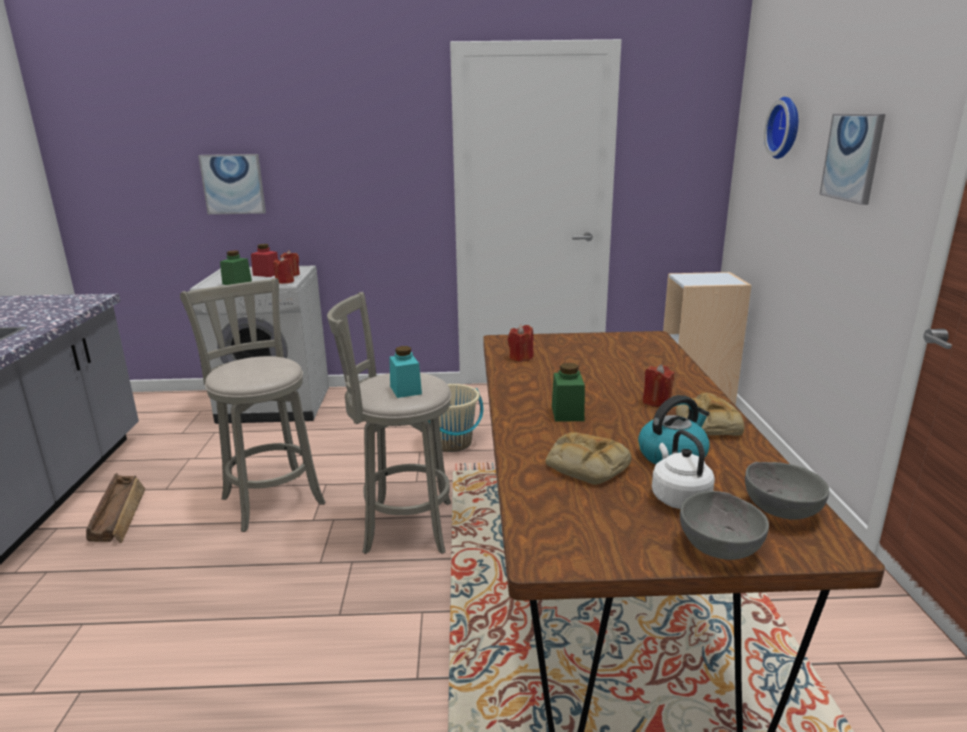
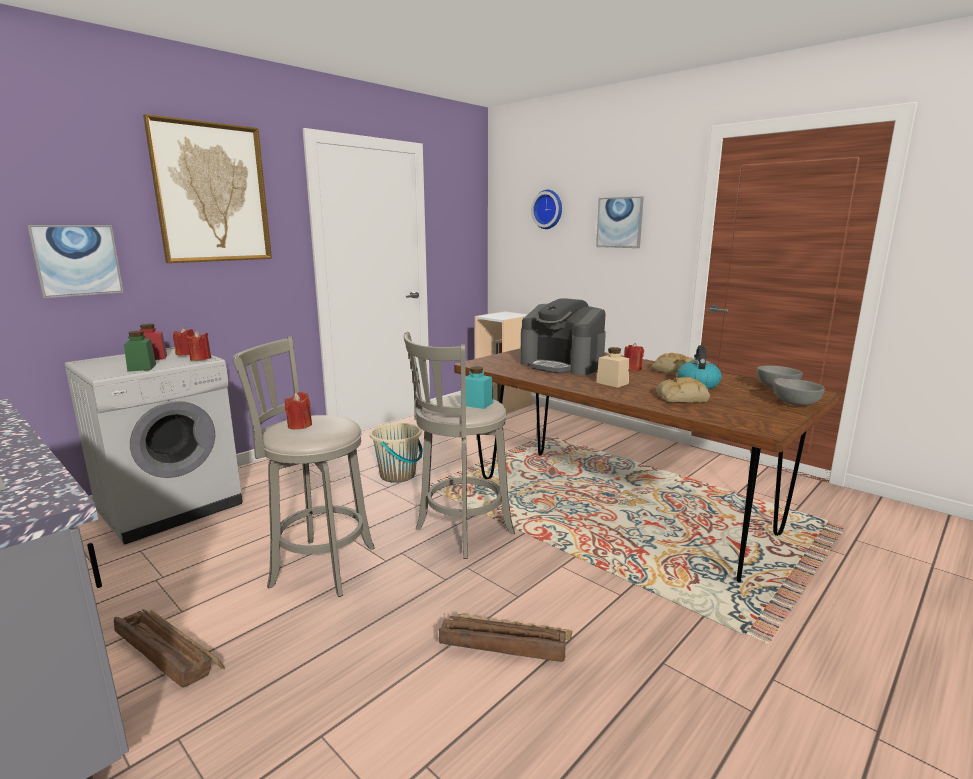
camera: 45 degrees left, 5 degrees down
(255, 649) = (504, 646): none -> crate
(346, 121) = (212, 193): none -> picture
(521, 357) = (512, 368): red candle -> red candle (299, 425)
(567, 413) = (612, 383): green jar -> beige jar
(585, 369) = (562, 365): none -> coffee machine
(678, 497) = (741, 395): white kettle -> none

